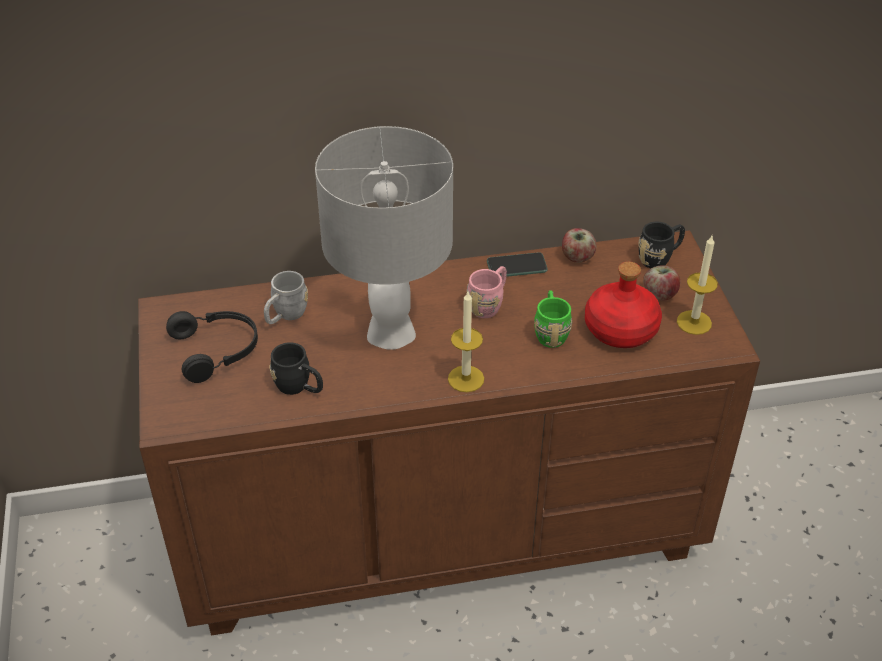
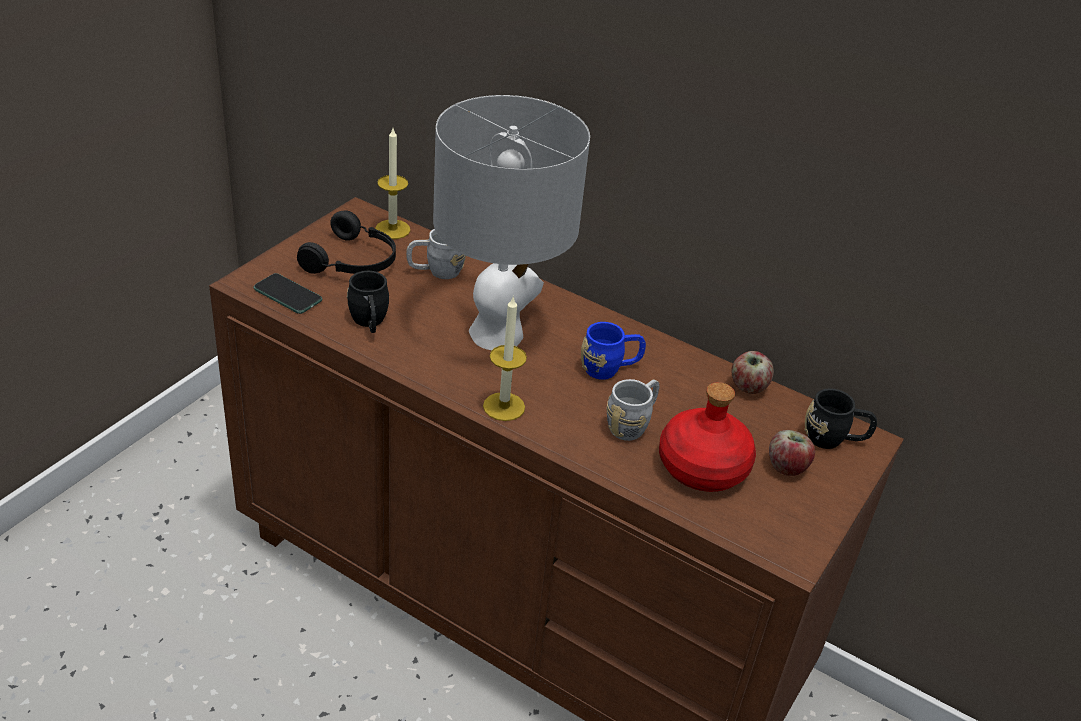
camera: 40 degrees right, 5 degrees down
(489, 304) = (610, 369): pink mug -> blue mug
(516, 266) = (679, 358): phone -> phone (287, 295)
(550, 332) = (632, 424): green mug -> grey mug
(694, 322) = (787, 512): candle -> candle (392, 229)

